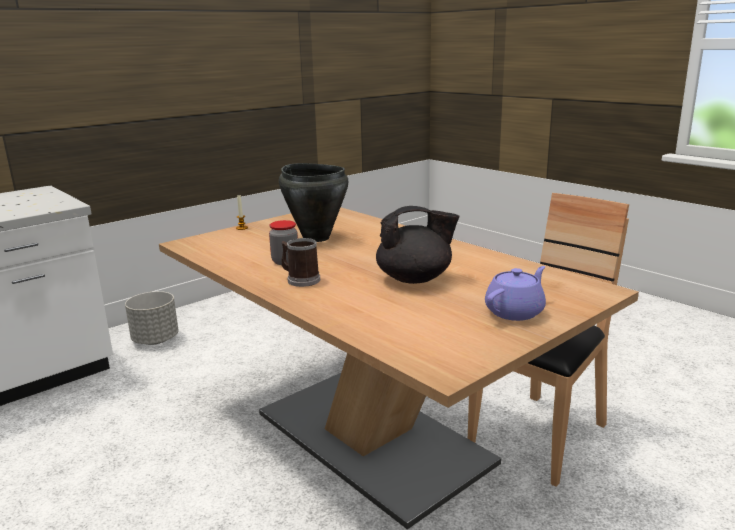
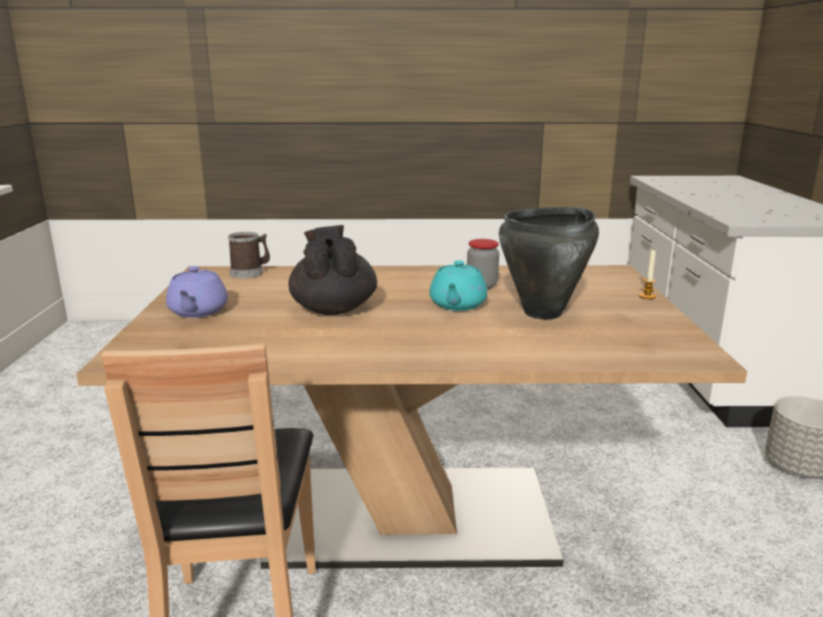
camera: 130 degrees right, 0 degrees up
(300, 280) = (422, 279): mug -> mug (250, 273)
(340, 256) = (457, 305): none -> turquoise teapot
(415, 279) = (333, 309): black teapot -> black teapot turned 135 degrees clockwise

